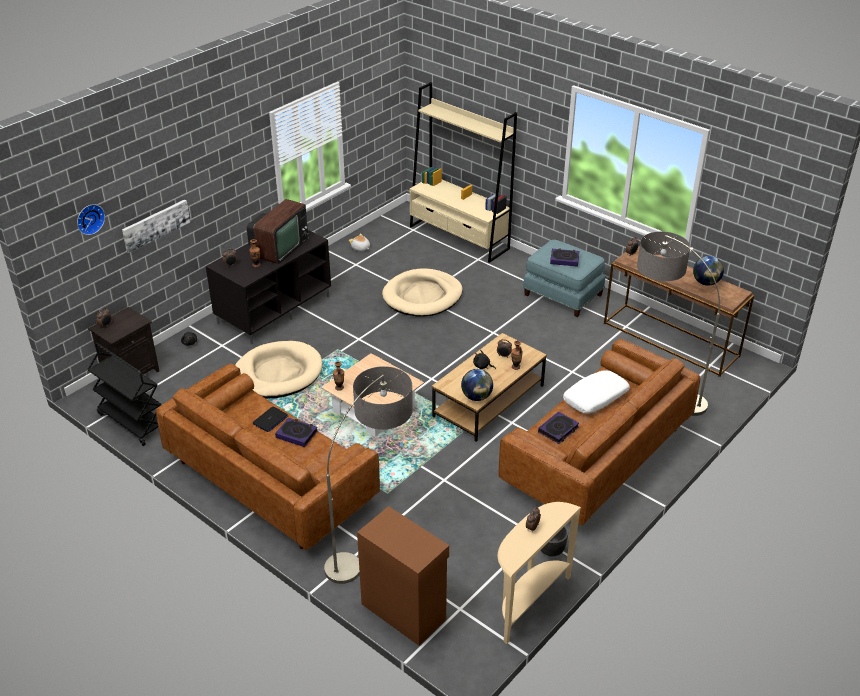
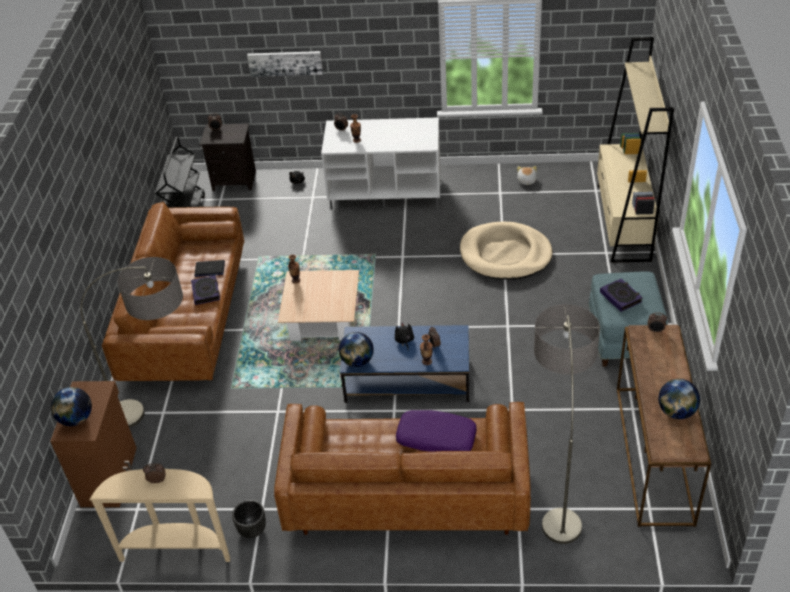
camera: 55 degrees right, 5 degrees up
(89, 218) = (213, 32): wall clock -> none
(274, 309) = (386, 191): black tv stand -> white tv stand
(277, 373) = (310, 244): beige dog bed -> none
(279, 248) = (393, 136): television -> none
(409, 546) = (76, 419): none -> globe
(489, 401) = (407, 379): brown coffee table -> blue coffee table
(558, 430) = (361, 438): book -> none
(595, 398) = (436, 438): white pillow -> purple pillow

